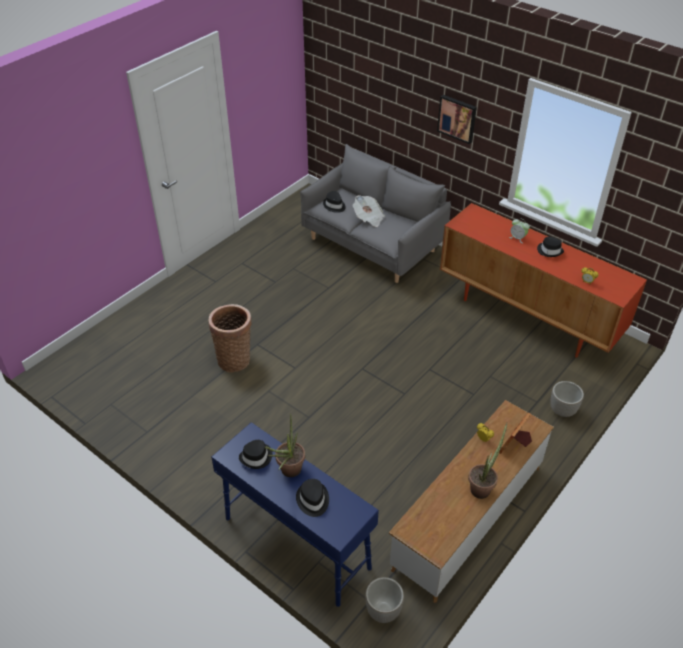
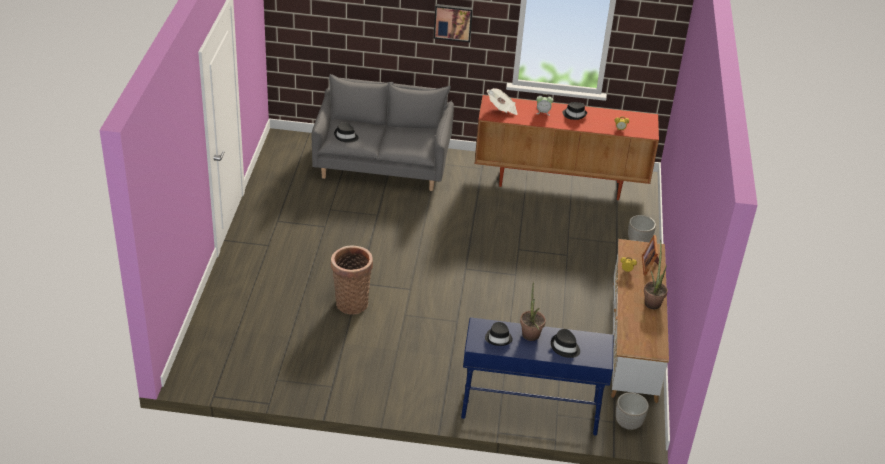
camera: 35 degrees left, 5 degrees down
(368, 218) = (385, 138): newspaper -> newspaper (502, 109)

